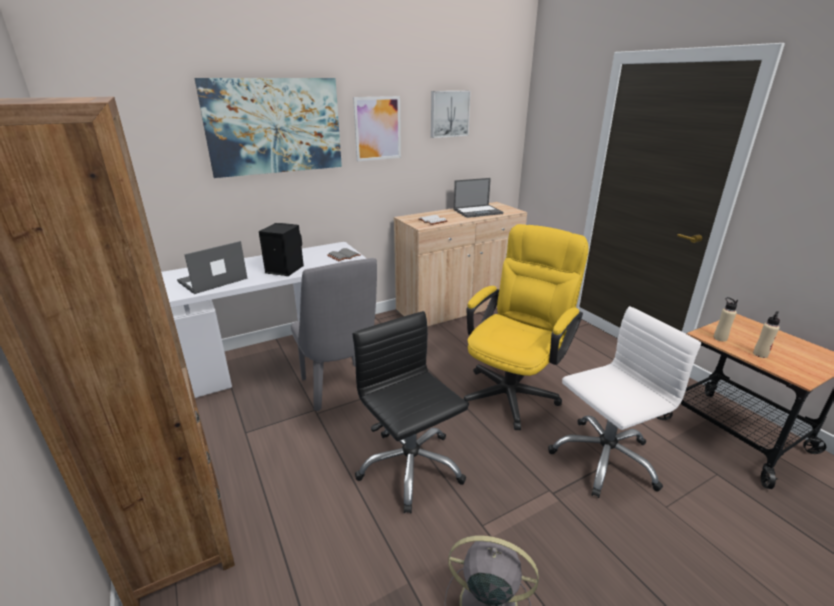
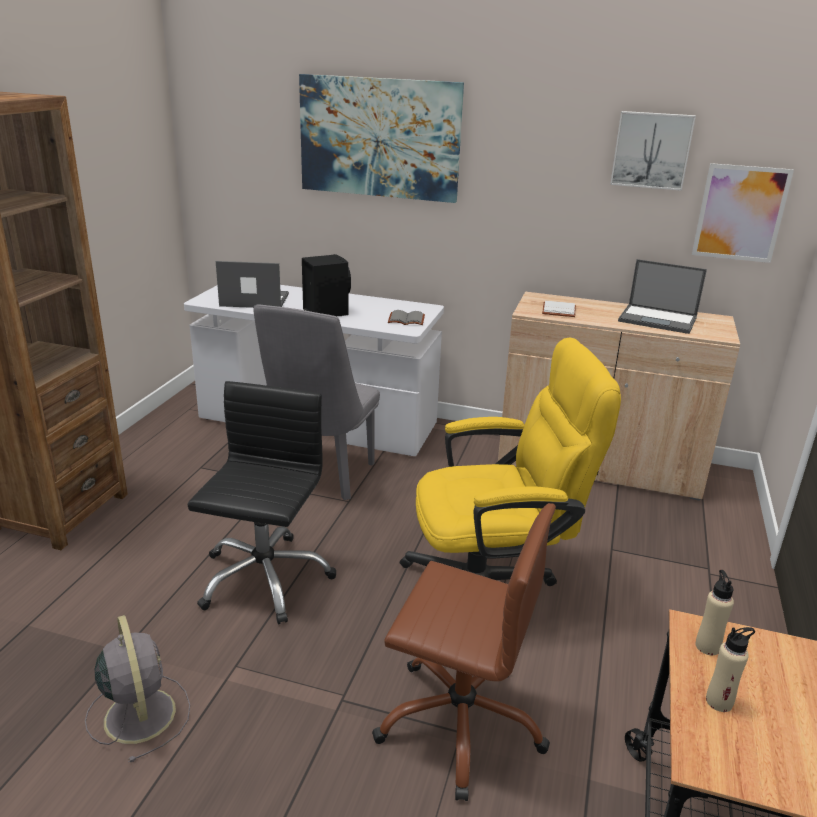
camera: 45 degrees right, 0 degrees up
(377, 128) = (520, 158): picture -> picture (740, 213)
(603, 458) = (460, 722): white office chair -> brown office chair

